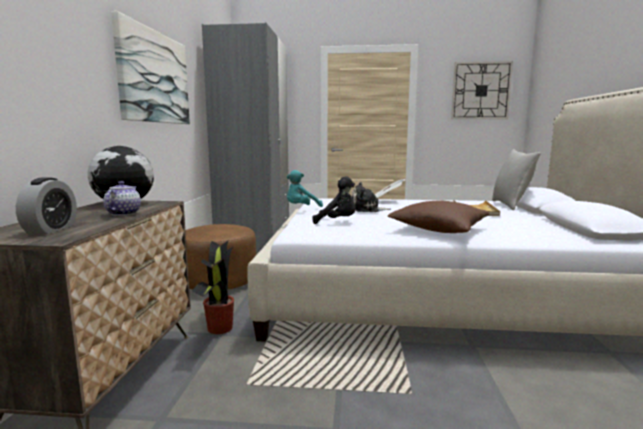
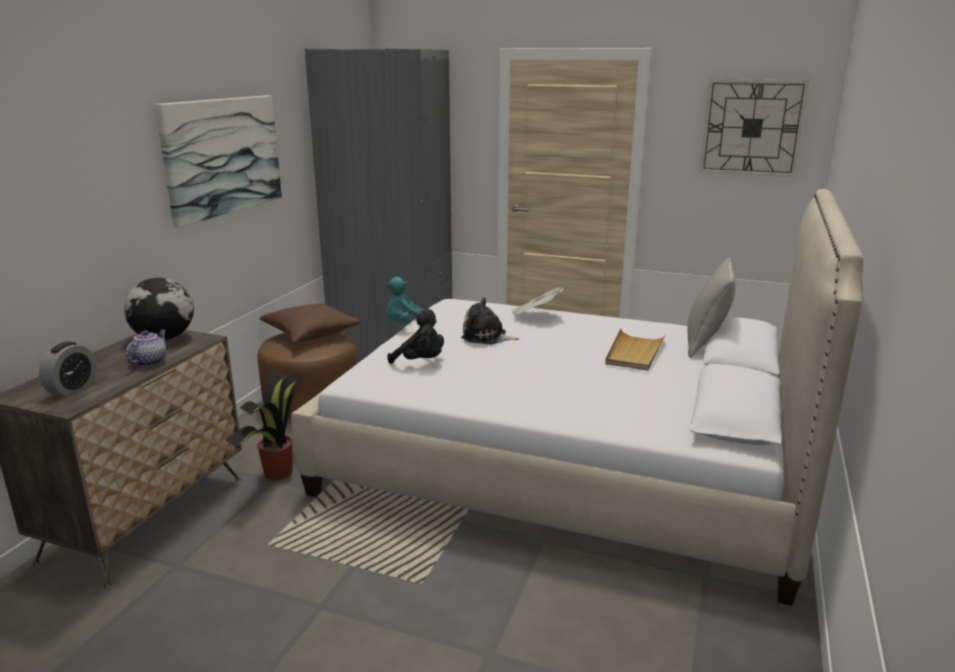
camera: 15 degrees right, 10 degrees up
(438, 229) = (526, 393): brown pillow -> brown pillow (311, 334)

